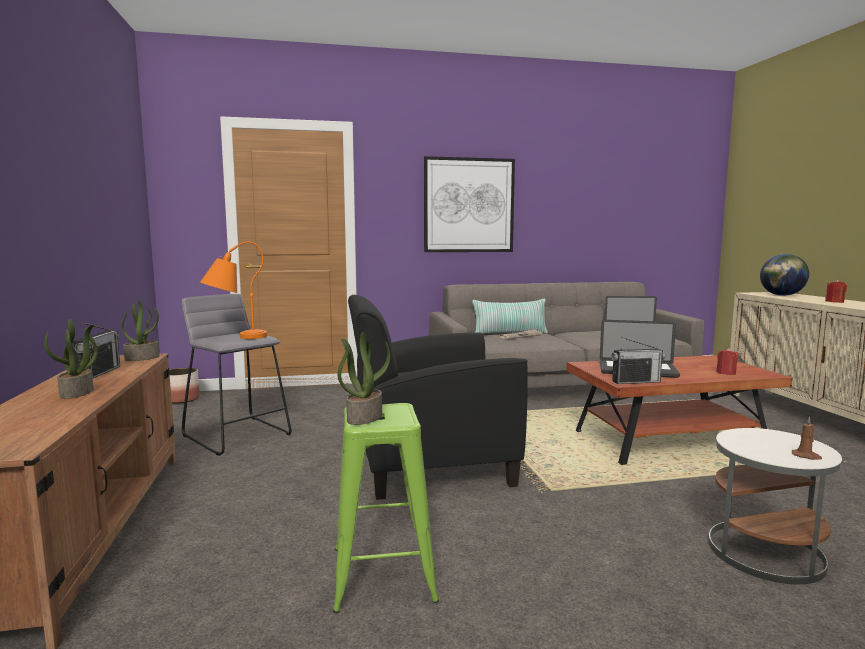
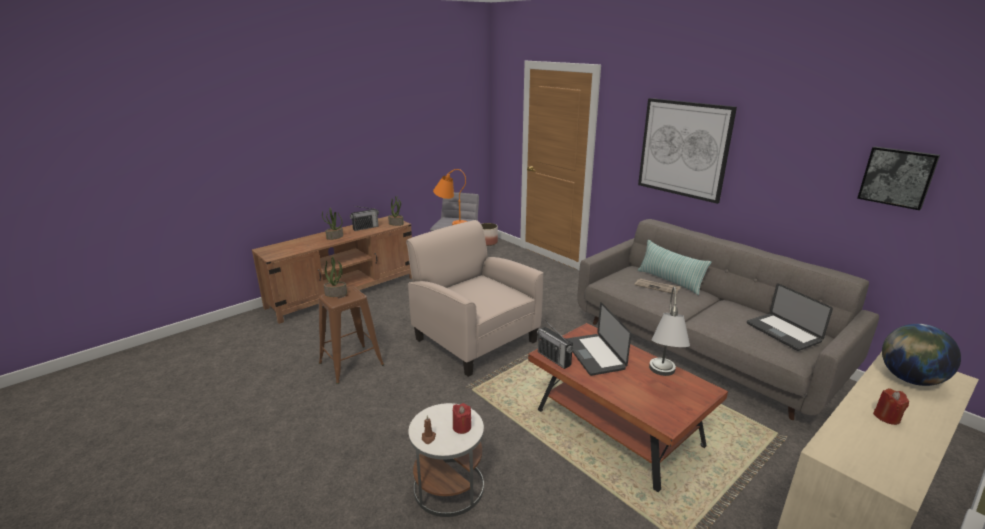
camera: 60 degrees right, 15 degrees up
(382, 574) = (350, 364): green stool -> brown stool
(430, 462) = (474, 339): black armchair -> beige armchair
(632, 201) = (897, 177): none -> picture
(691, 363) = (662, 378): none -> grey table lamp
(726, 373) = (641, 399): red candle -> red candle (462, 427)

